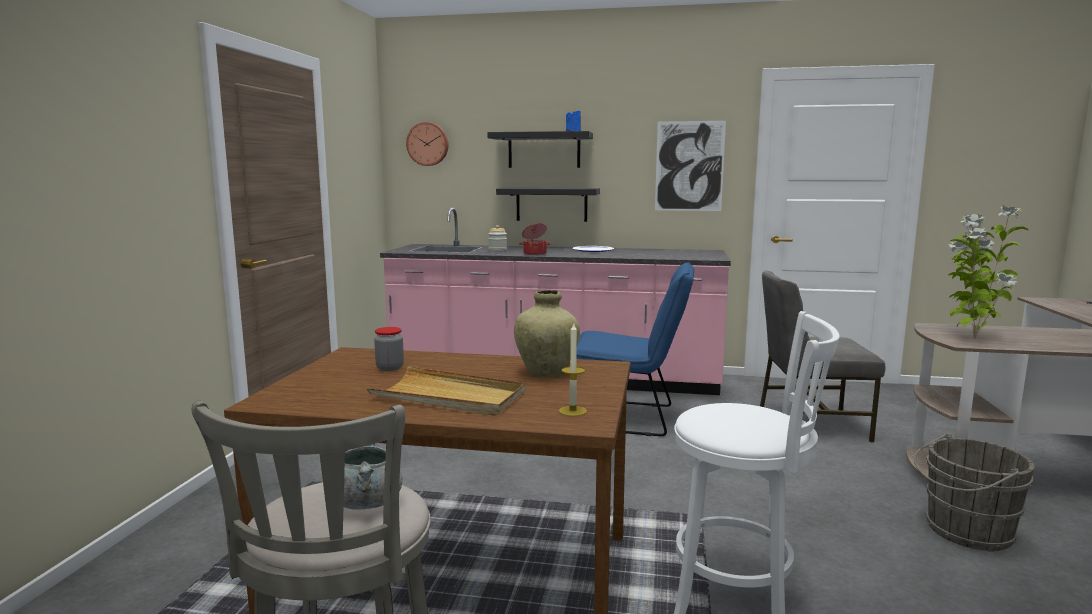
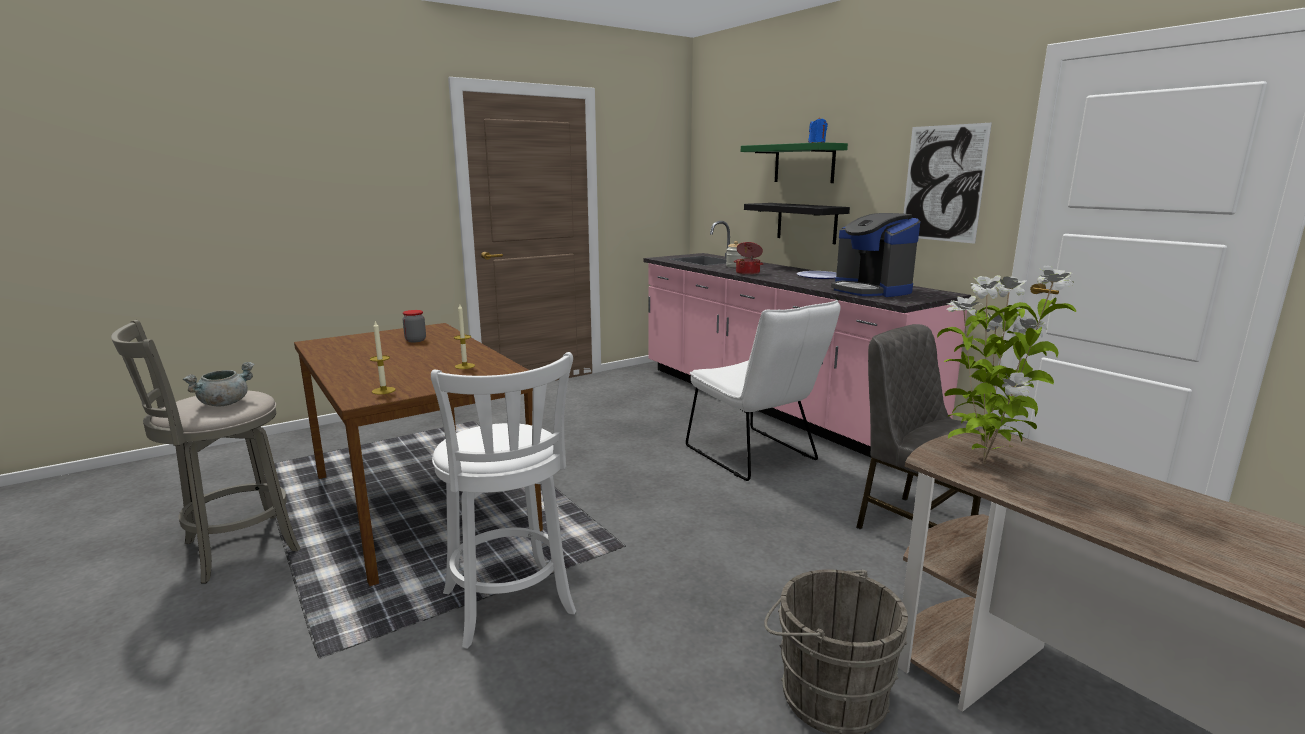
camera: 45 degrees right, 5 degrees up
(428, 144) = (719, 157): wall clock -> none
(449, 397) = (374, 363): beige tray -> none
(544, 150) = (804, 163): black shelf -> green shelf
(547, 373) = (464, 366): beige vase -> candle
(629, 418) = (755, 457): blue chair -> white chair
(667, 254) = (871, 290): none -> coffee machine

